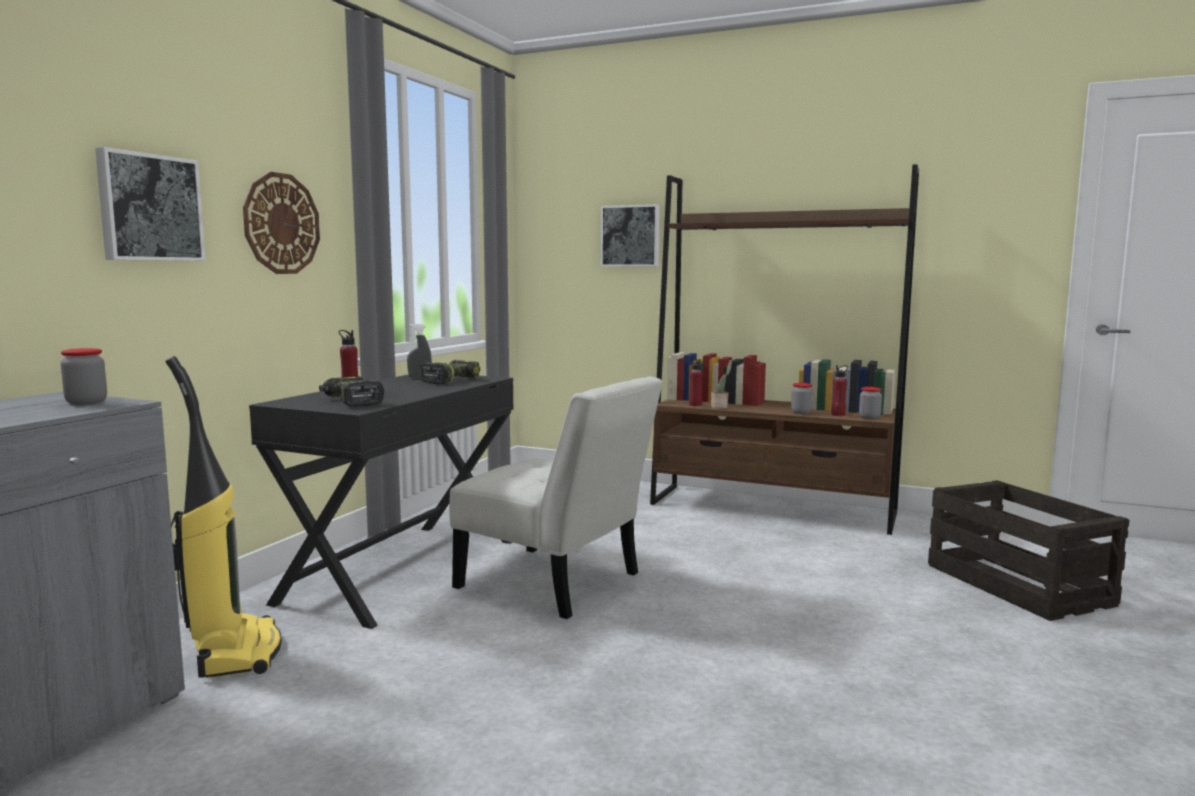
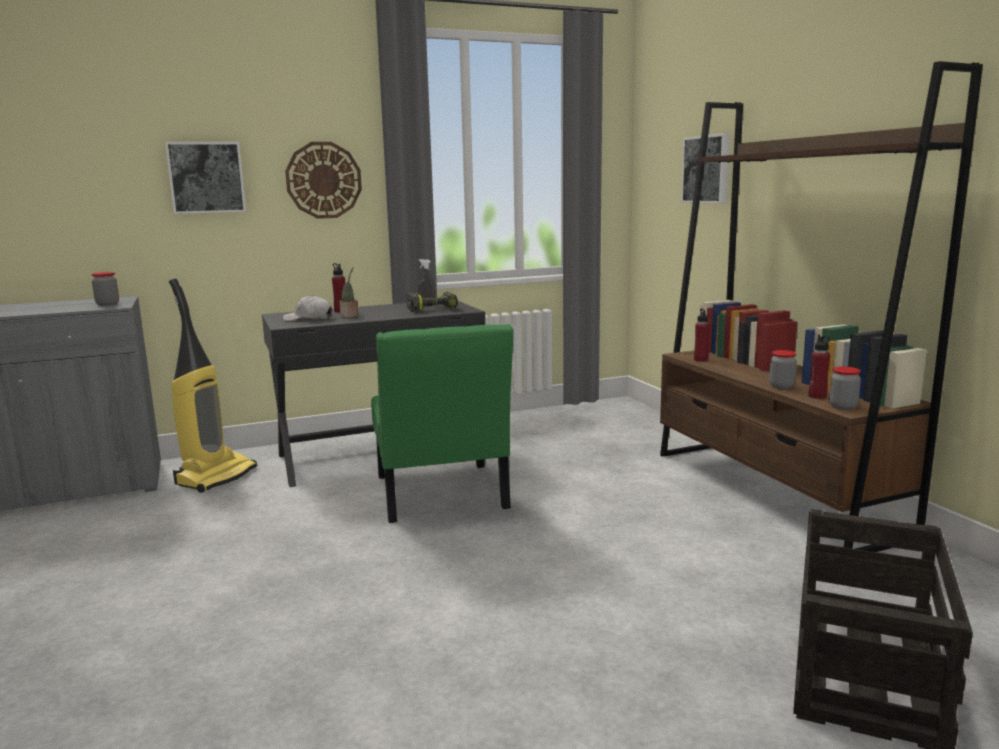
camera: 45 degrees right, 5 degrees up
(350, 401) = (308, 319): power drill -> white cap
(556, 584) = (441, 496): white chair -> green chair
(720, 407) = (718, 366): potted plant -> potted plant (350, 316)

